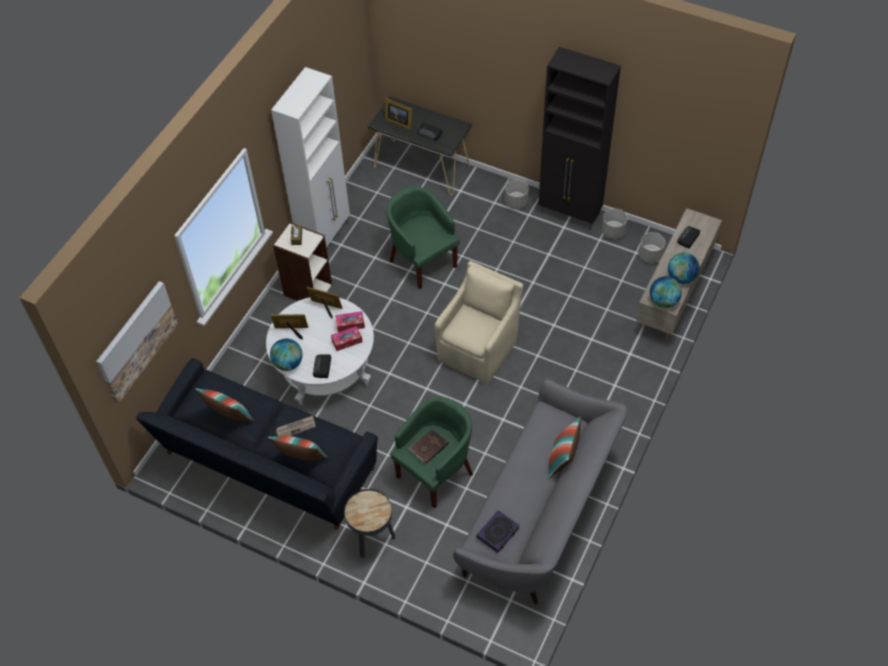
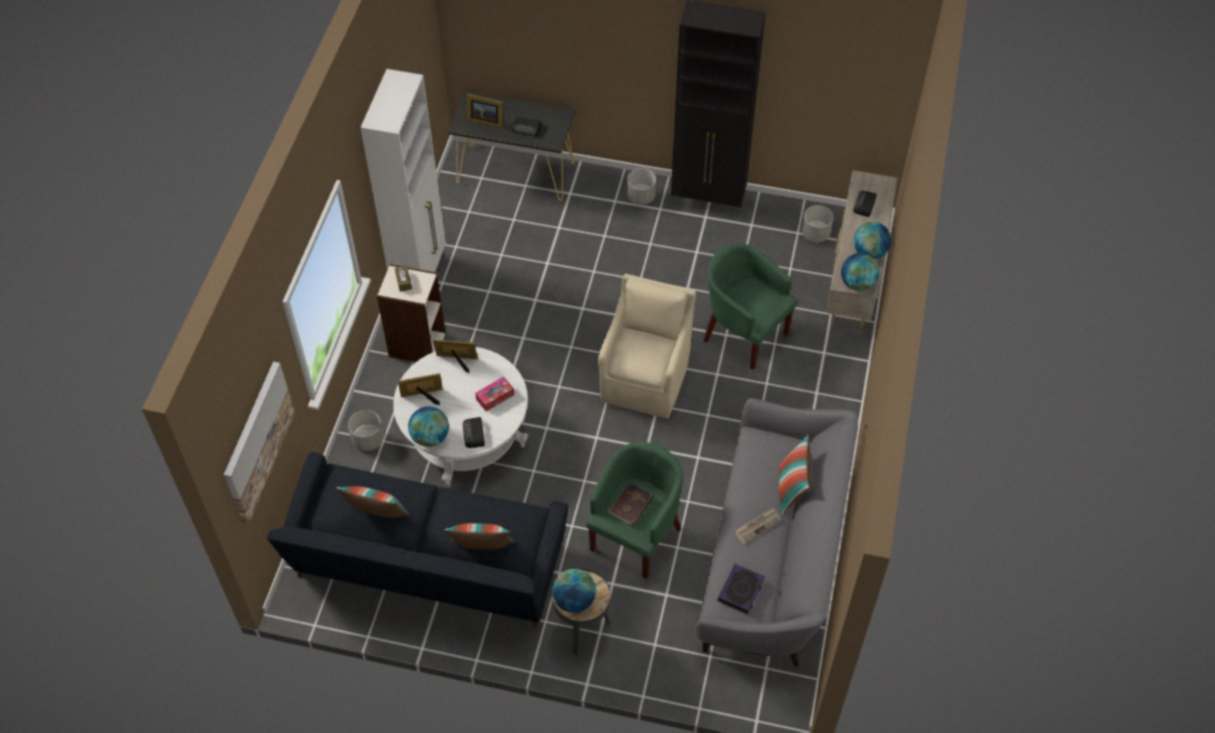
camera: 15 degrees left, 0 degrees up
(296, 428) = (465, 513): newspaper -> newspaper (757, 526)
(350, 324) = (493, 376): tissue box -> none
(361, 513) = (574, 600): none -> globe
(422, 260) = (548, 285): green armchair -> green armchair (743, 333)
(613, 232) = (765, 213): grey planter -> grey planter (368, 439)

